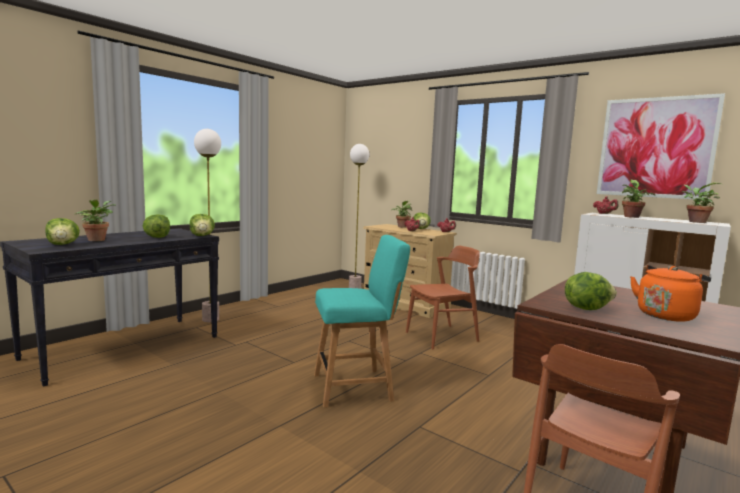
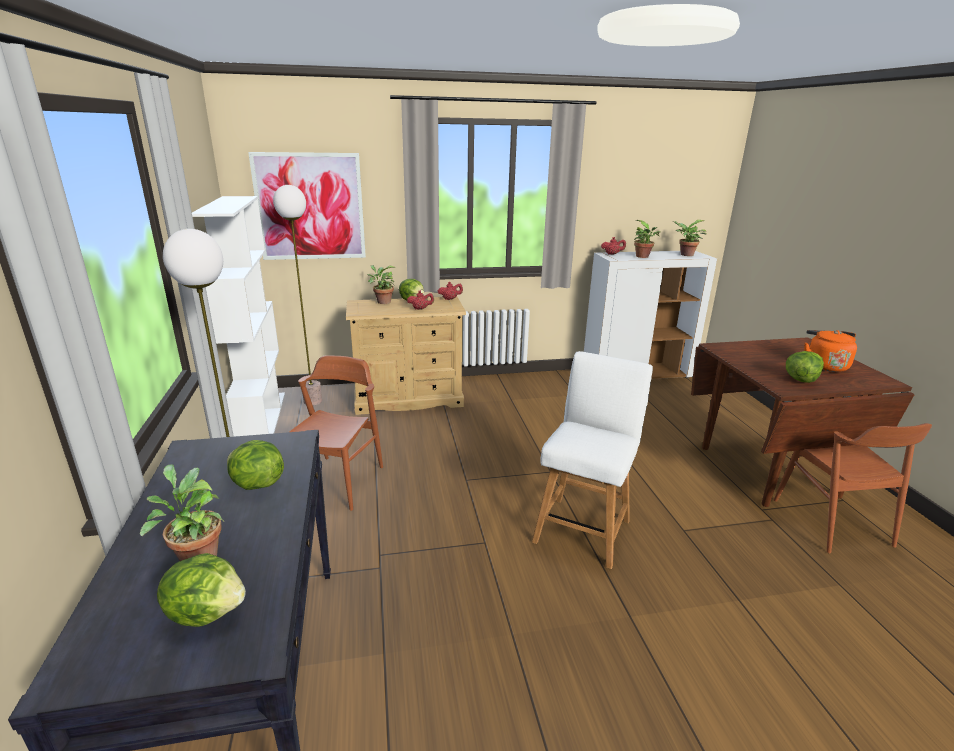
camera: 50 degrees left, 15 degrees up
(202, 236) = (298, 441): lettuce -> none
(318, 287) = (261, 419): none -> white bookcase
(356, 387) = (583, 528): turquoise chair -> white chair
(442, 336) = (517, 425): brown chair -> brown chair (338, 482)
(655, 148) = (644, 184): picture -> picture (310, 207)

